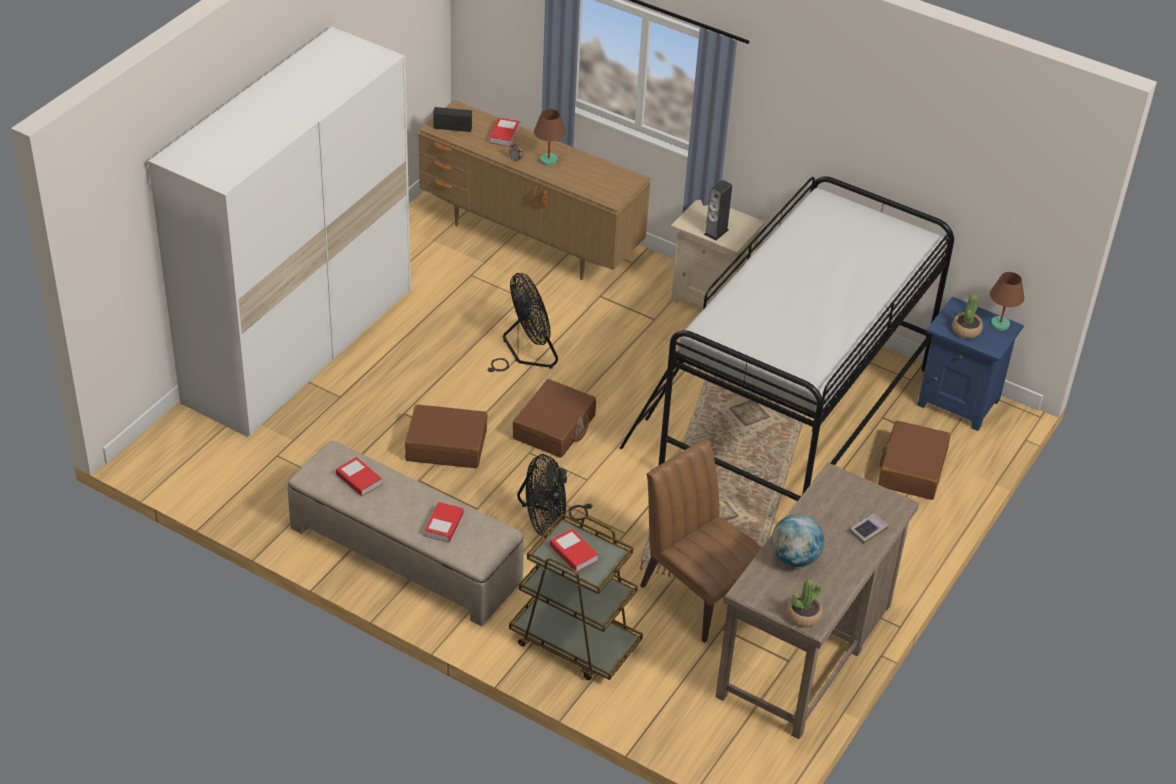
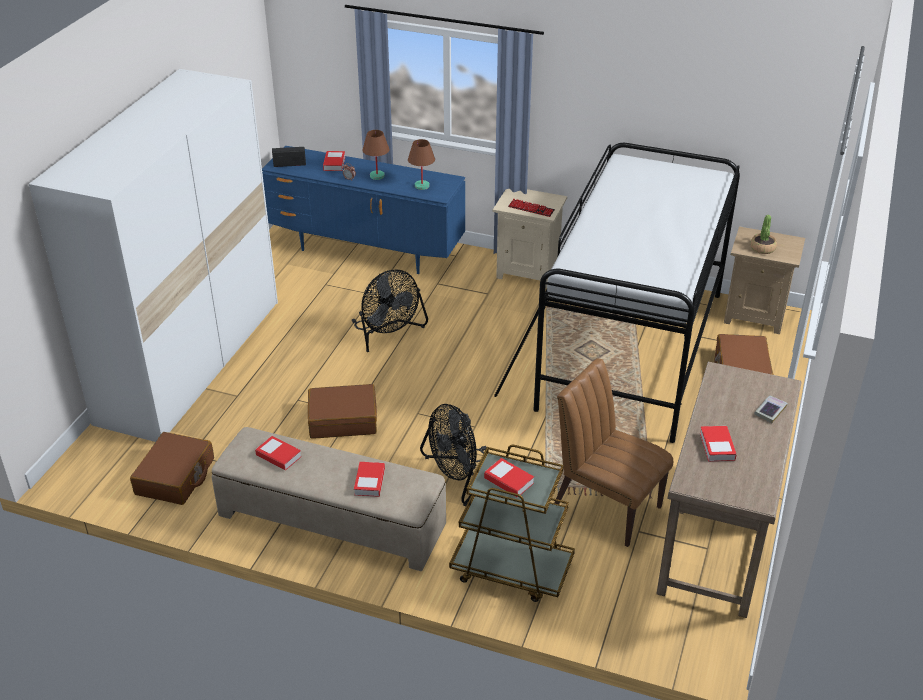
camera: 10 degrees left, 5 degrees down
(522, 349) = (386, 333): black fan -> black fan turned 90 degrees clockwise
(530, 240) = (366, 252): brown dresser -> blue dresser
(554, 428) = (433, 390): brown suitcase -> brown suitcase (175, 477)
(716, 232) = (531, 209): speaker -> keyboard
(794, 558) = (717, 446): globe -> book
(803, 615) = (748, 496): potted plant -> none
(958, 404) = (755, 317): blue nightstand -> beige nightstand
(999, 324) = (786, 240): brown table lamp -> brown table lamp (421, 186)

